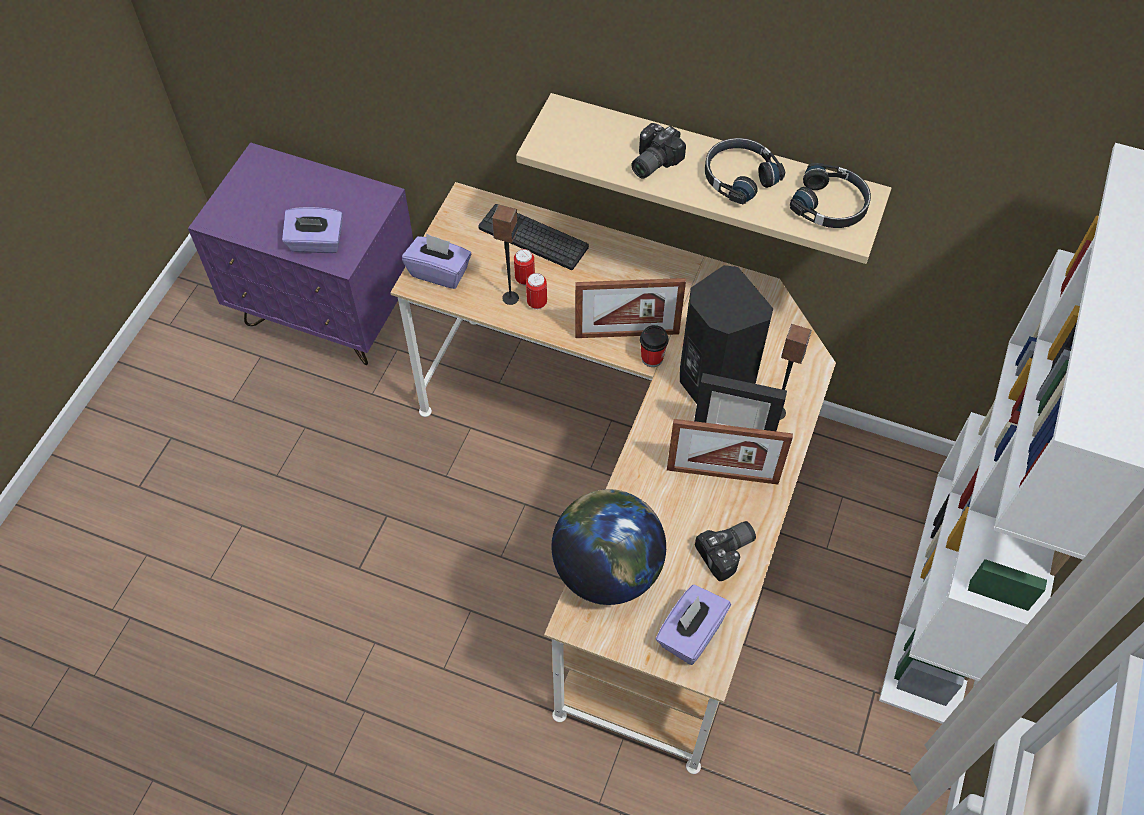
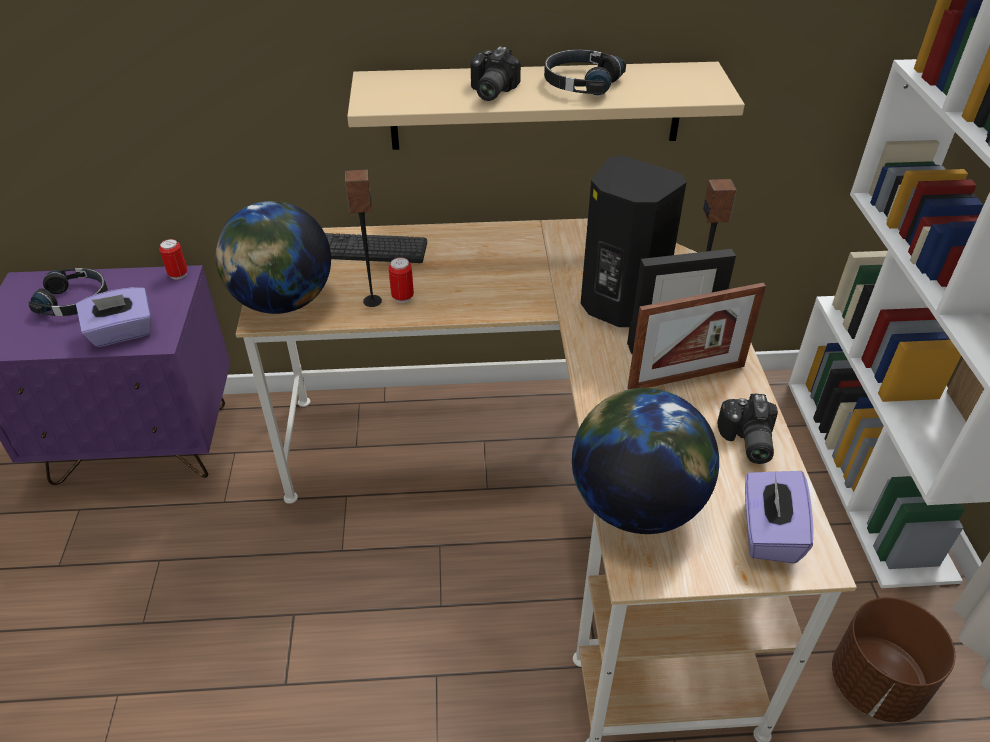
camera: 25 degrees left, 15 degrees down
(439, 272) = (283, 302): purple tissue box -> globe
(525, 279) = (378, 282): can -> can (178, 274)
(627, 334) = (510, 295): picture frame -> none
(652, 358) = (547, 306): cup -> none
(728, 553) = (746, 441): camera -> camera turned 150 degrees clockwise
(813, 773) = (875, 685): none -> brown planter
(830, 205) = (679, 81): black headphones -> black headphones (75, 300)

